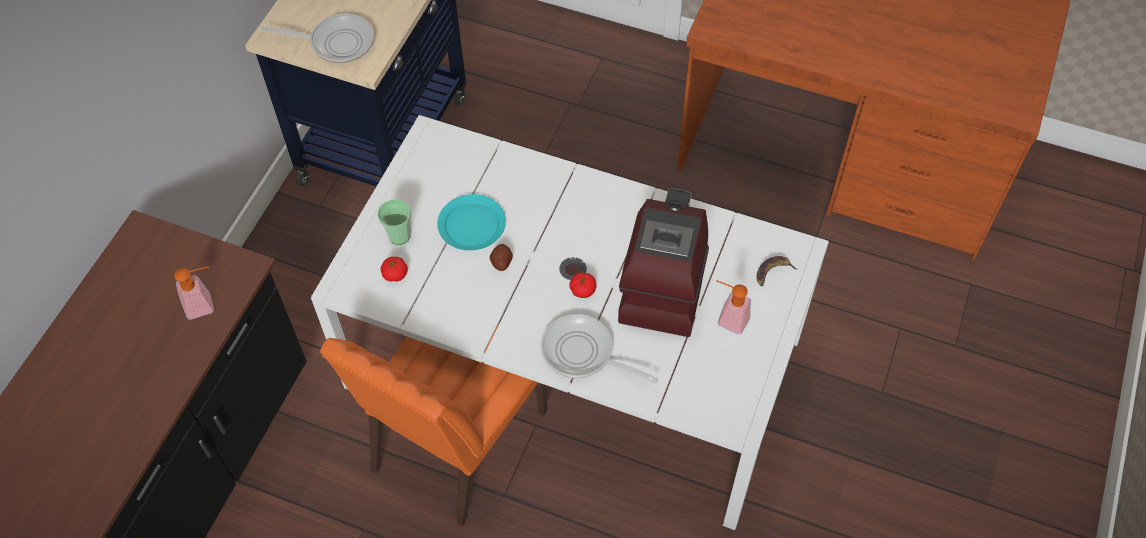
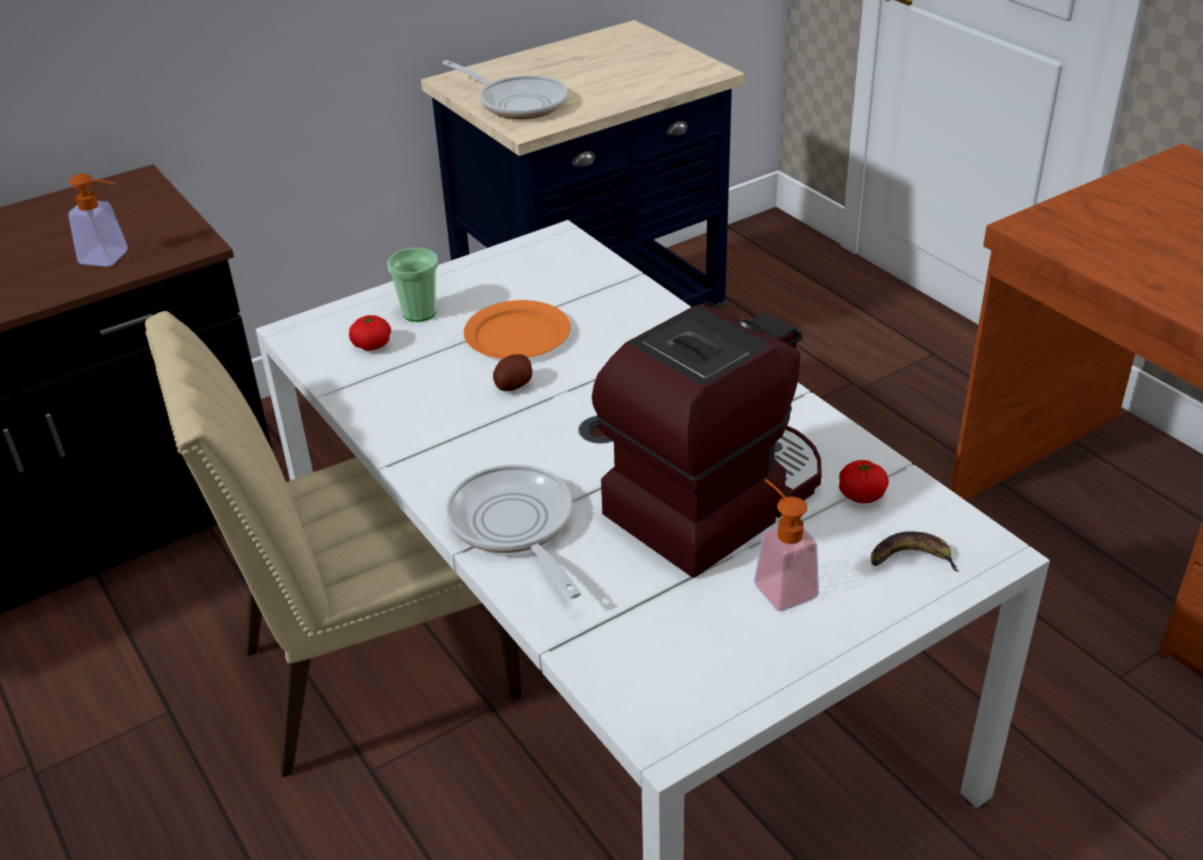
camera: 35 degrees right, 20 degrees down
(459, 438) = (382, 671): orange chair -> beige chair
(472, 224) = (518, 334): turquoise plate -> orange plate
(583, 290) = (589, 456): tomato -> tomato (861, 495)

